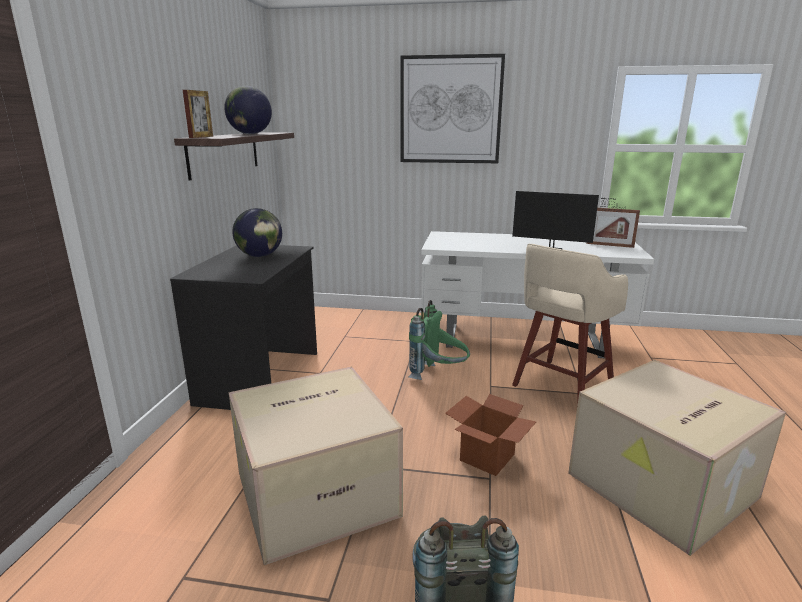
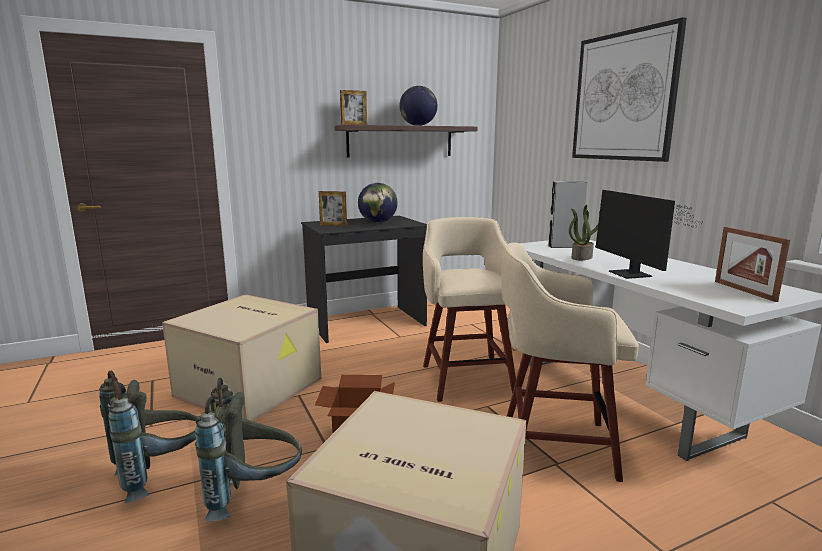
camera: 55 degrees right, 5 degrees down
(233, 271) = (333, 225): none -> picture frame
(439, 376) = (467, 378): green backpack -> beige stool
(455, 241) = (564, 246): none -> grey speaker
(493, 246) = (581, 257): none -> potted plant
(540, 543) = (255, 496): none -> grey backpack

